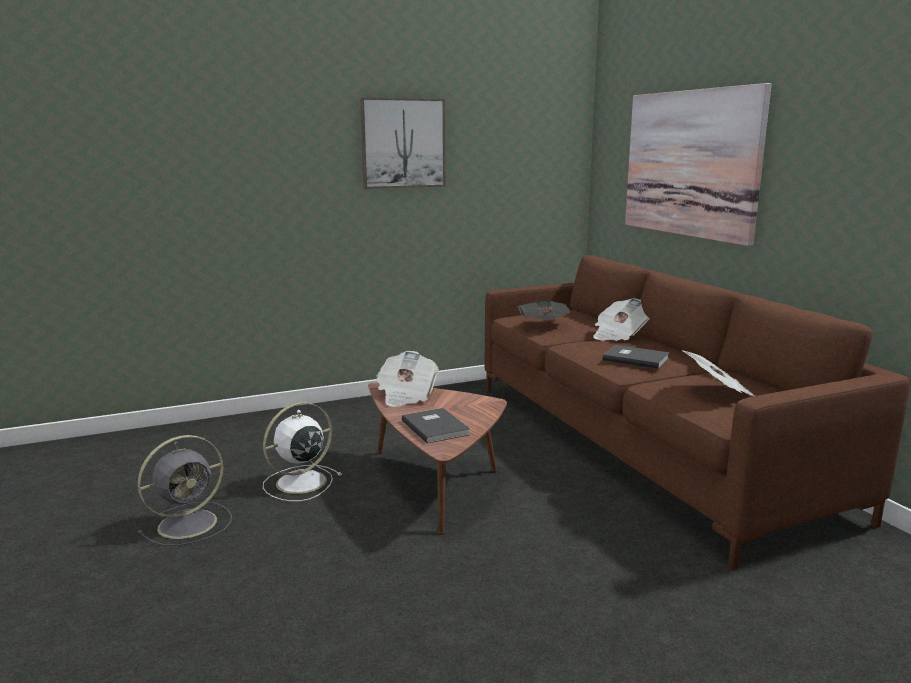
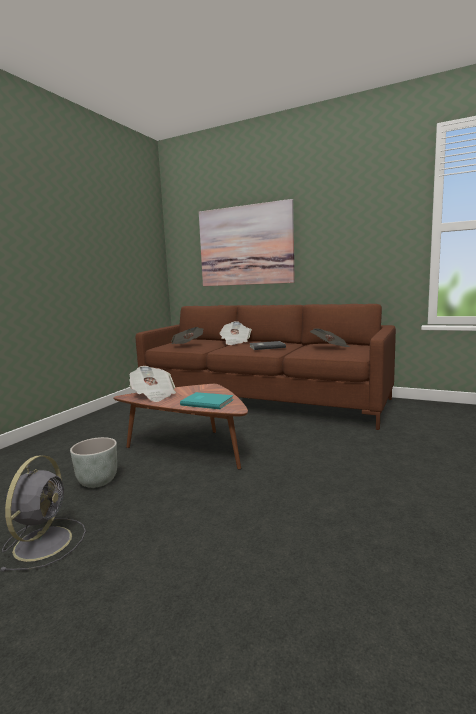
camera: 40 degrees left, 5 degrees down
(299, 483) = (98, 482): white fan -> grey planter
(403, 143) = (68, 232): picture -> none
(436, 427) = (207, 402): grey book -> turquoise book

